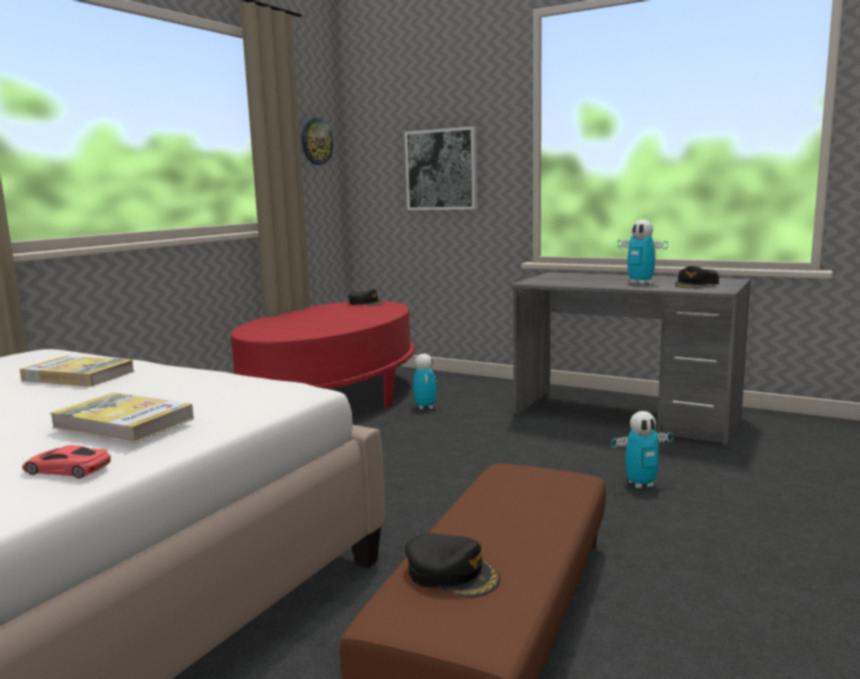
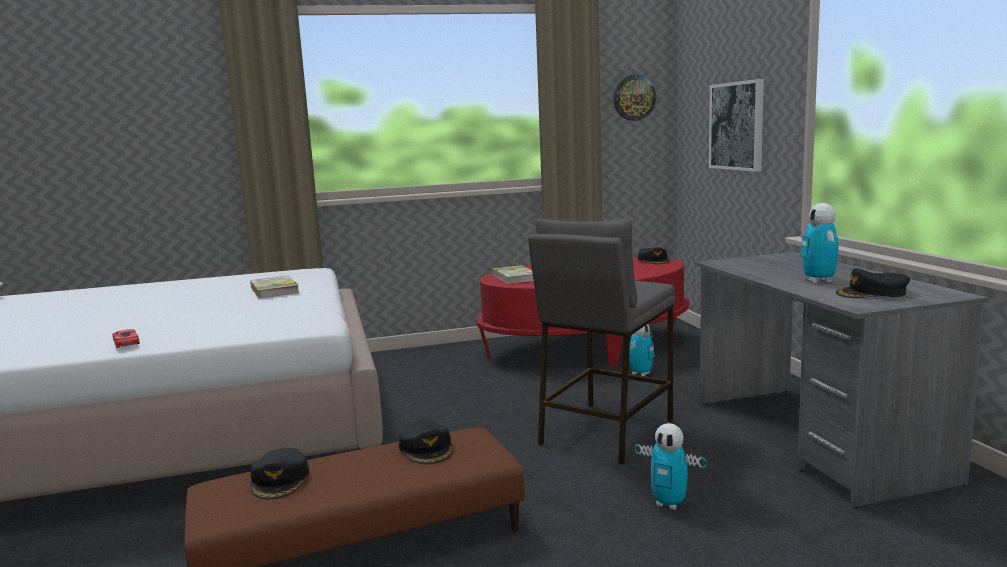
camera: 45 degrees right, 0 degrees up
(123, 423) = (195, 324): book -> book (515, 277)
(494, 455) = (605, 432): none -> grey stool
(508, 492) = (427, 448): none -> black cap

